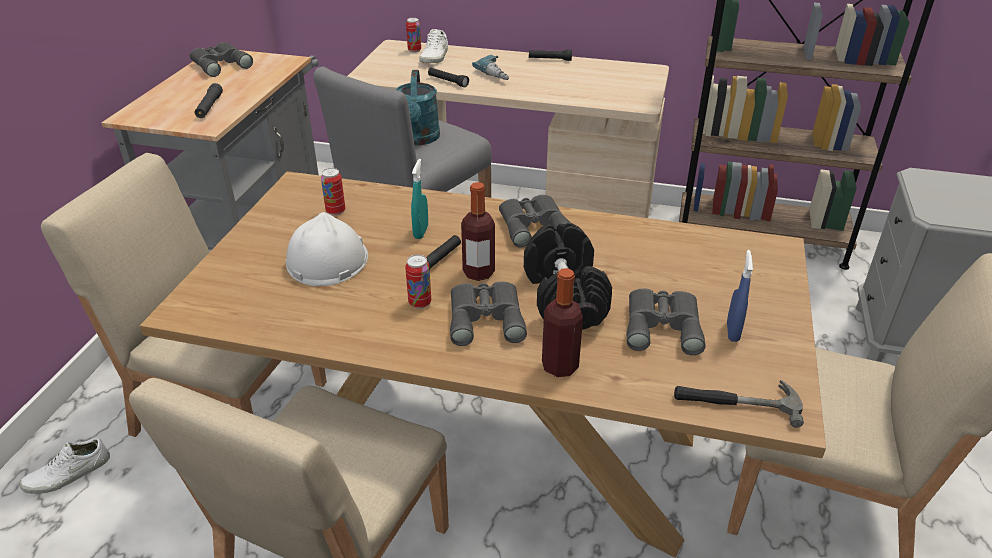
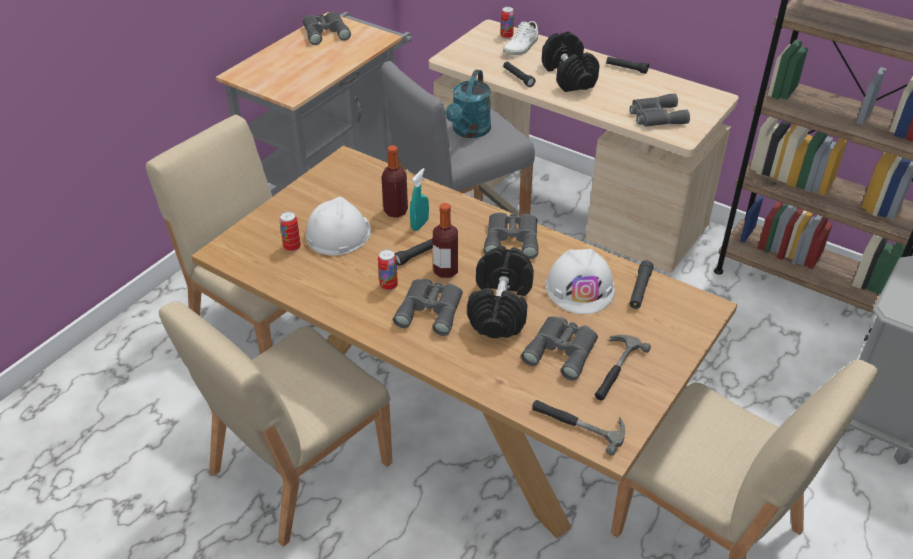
camera: 20 degrees right, 5 degrees up
(68, 474) = (141, 346): white shoe -> none
(209, 107) = (300, 76): black flashlight -> black flashlight (640, 290)
(335, 211) = (364, 191): can -> can (292, 247)
(499, 73) = (569, 77): power drill -> black dumbbell
(560, 366) = (463, 362): bottle -> bottle (395, 211)
(605, 92) = (655, 116): none -> grey binoculars
(638, 258) = (580, 288): none -> white hard hat
(732, 332) = (614, 369): blue spray bottle -> hammer

